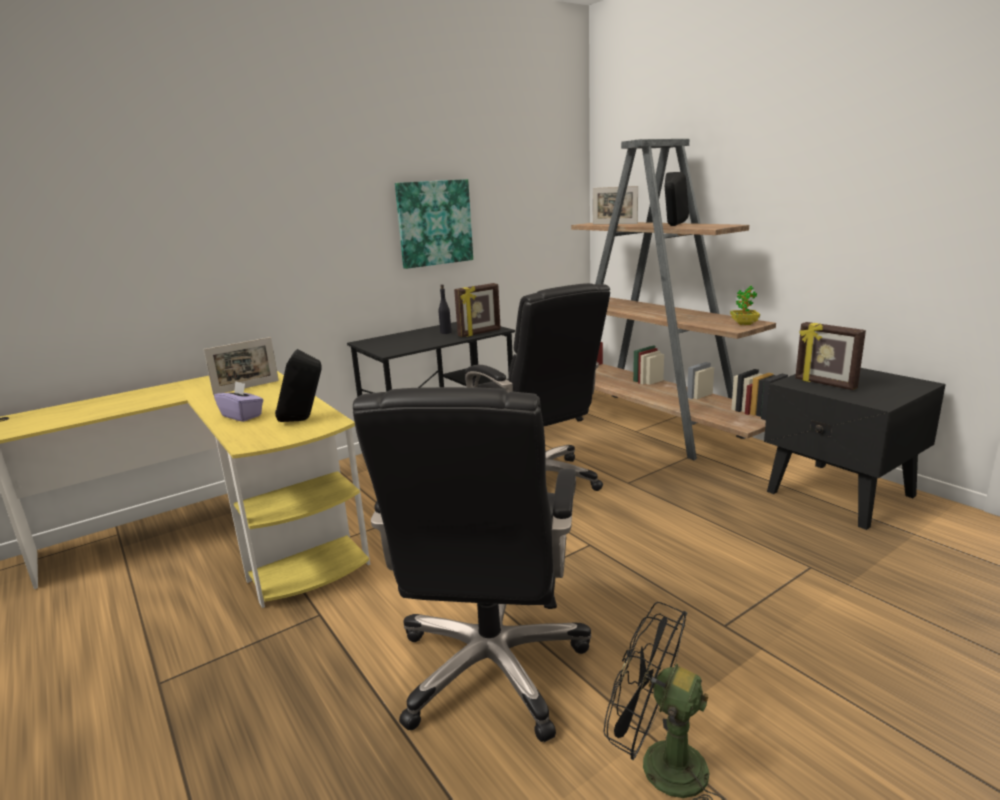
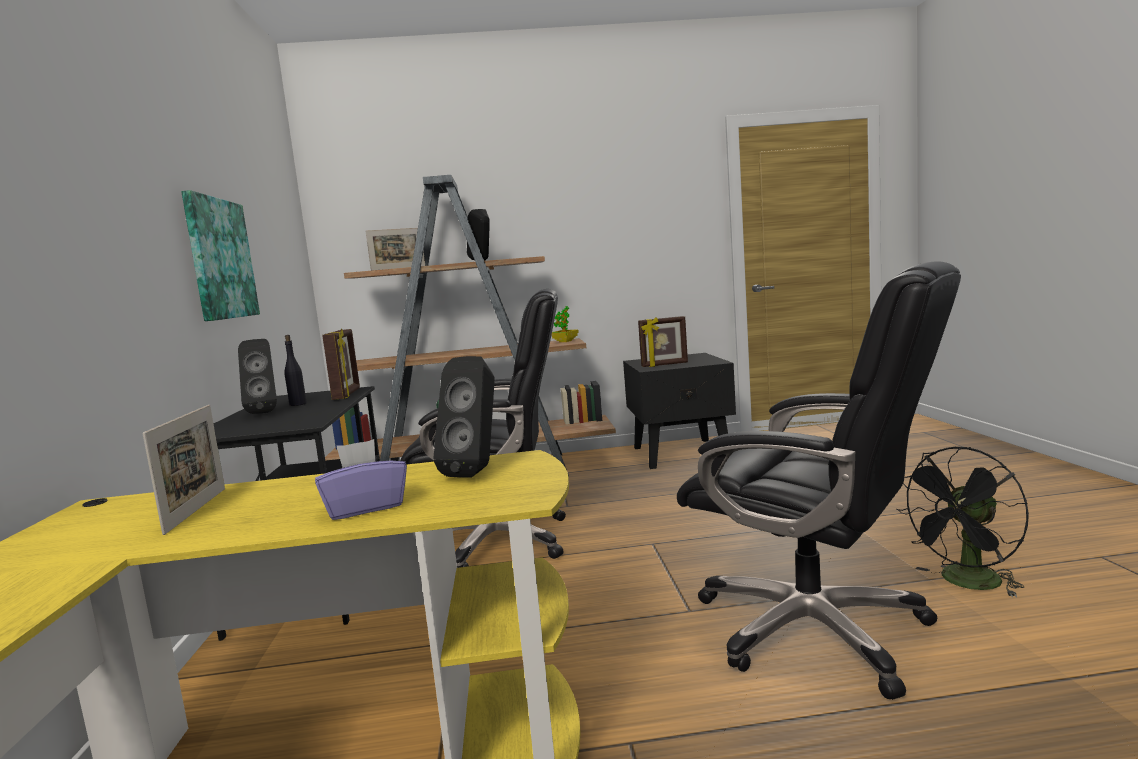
camera: 60 degrees left, 10 degrees down
(420, 334) = (265, 412): none -> black speaker

